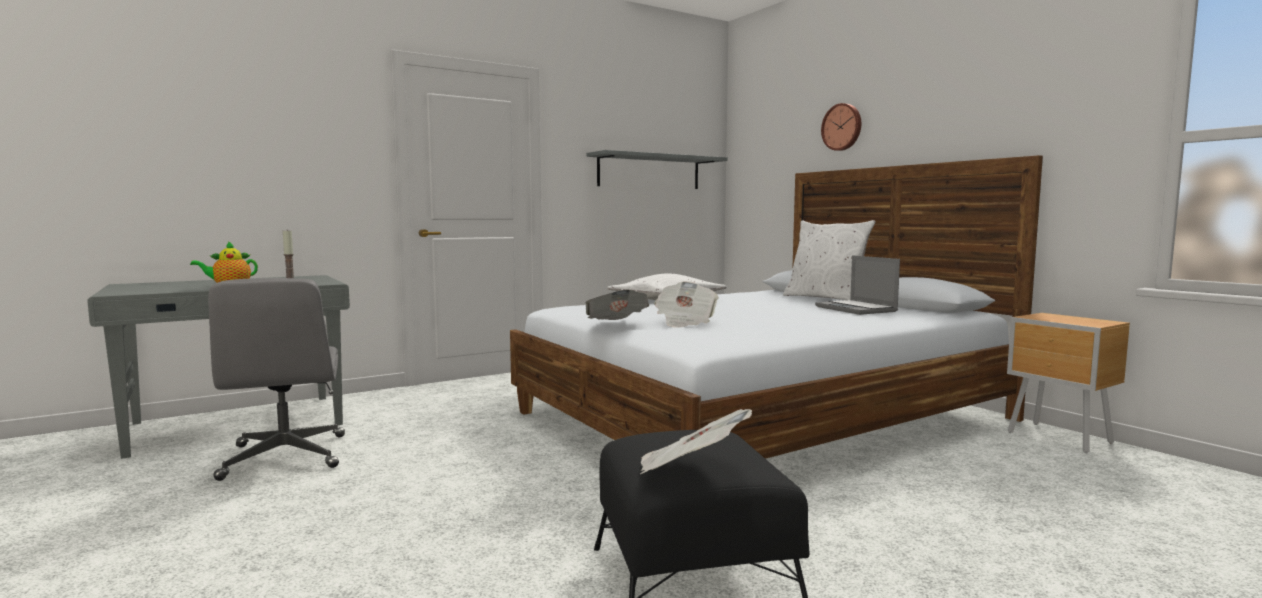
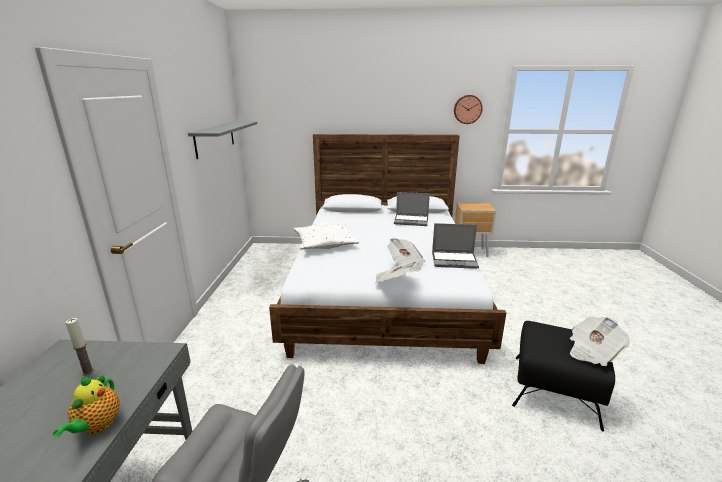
camera: 55 degrees left, 15 degrees up
(757, 333) = (454, 260): none -> laptop
(825, 298) = (372, 213): white pillow -> none
(842, 127) = (342, 107): wall clock -> wall clock (467, 109)

